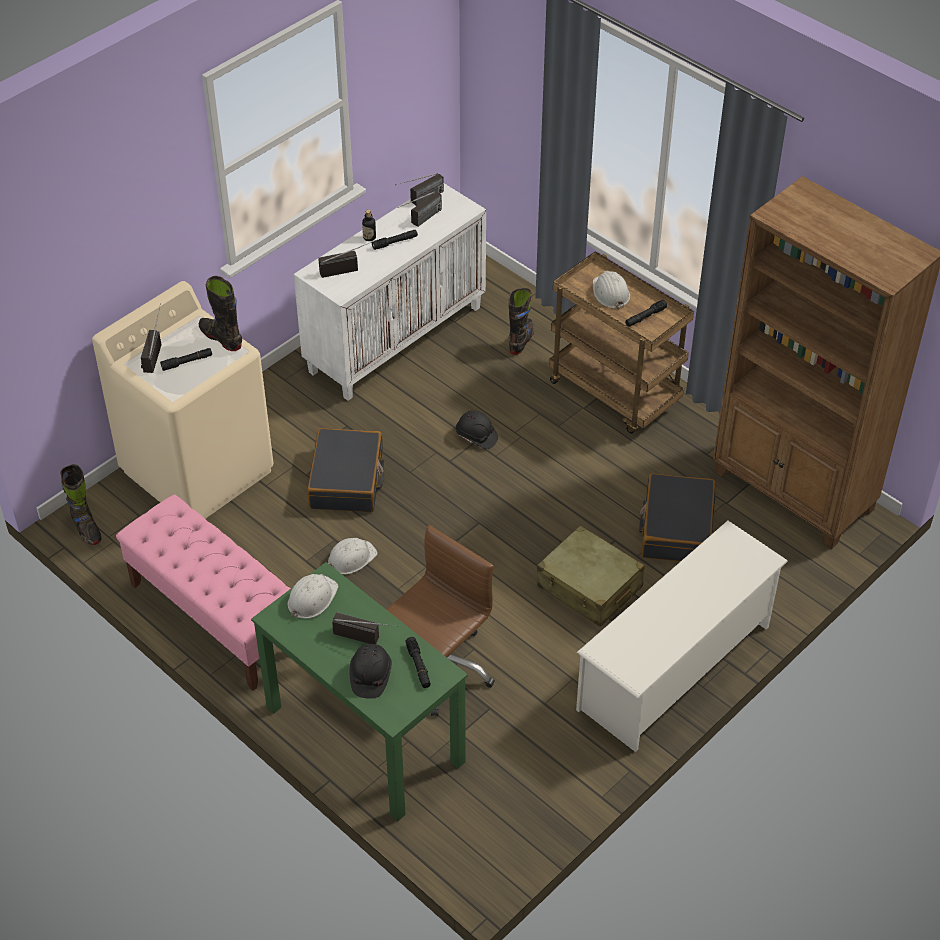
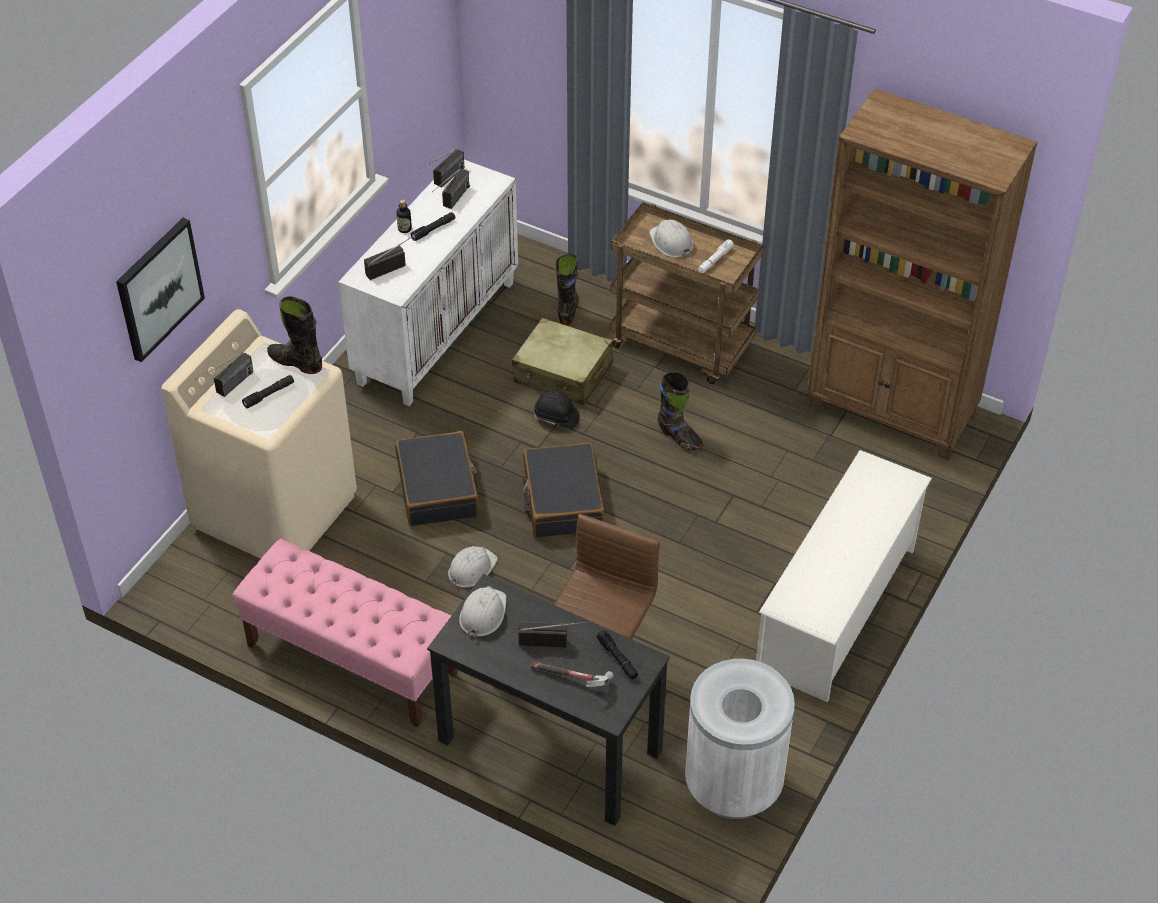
camera: 15 degrees left, 0 degrees up
(86, 529) = (176, 596): black boot -> black boot (679, 437)
(97, 247) = (158, 288): none -> picture
(153, 351) = (228, 389): radio -> radio turned 135 degrees counterclockwise
(364, 734) = (549, 745): green desk -> black desk
(370, 676) = (572, 680): black hard hat -> hammer
(519, 810) = (733, 786): none -> white trash can
(589, 587) = (725, 547): beige suitcase -> beige suitcase (563, 373)
(645, 317) = (715, 260): black flashlight -> white flashlight
(676, 528) = (790, 471): black suitcase -> black suitcase (562, 501)

